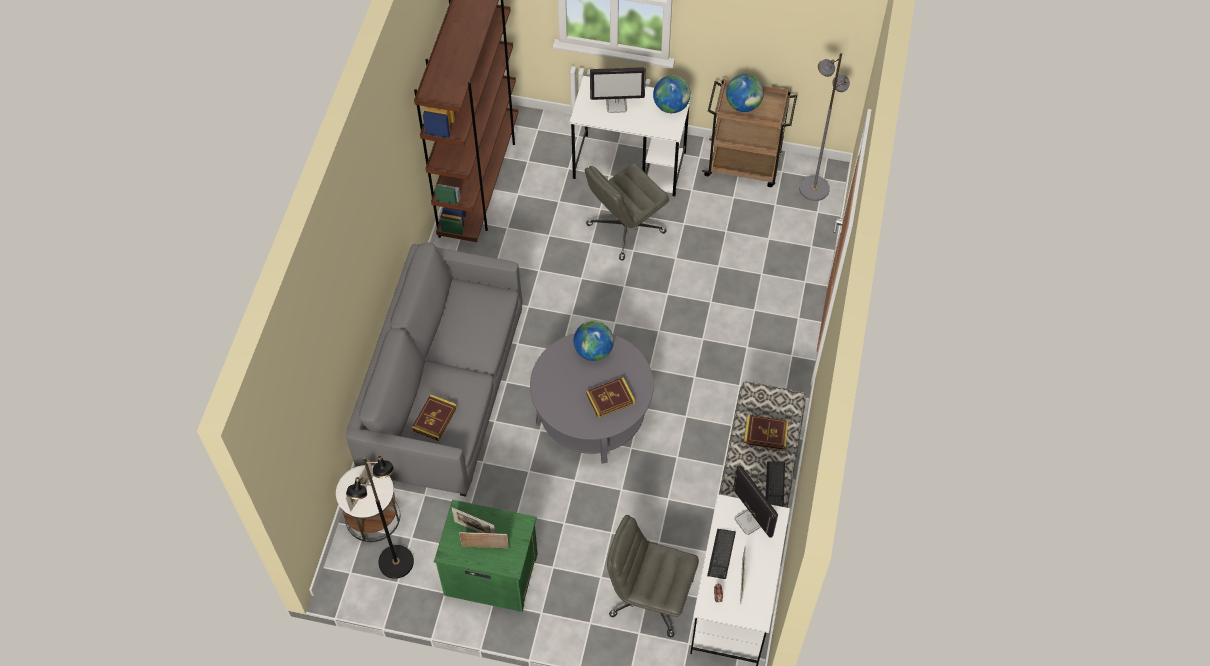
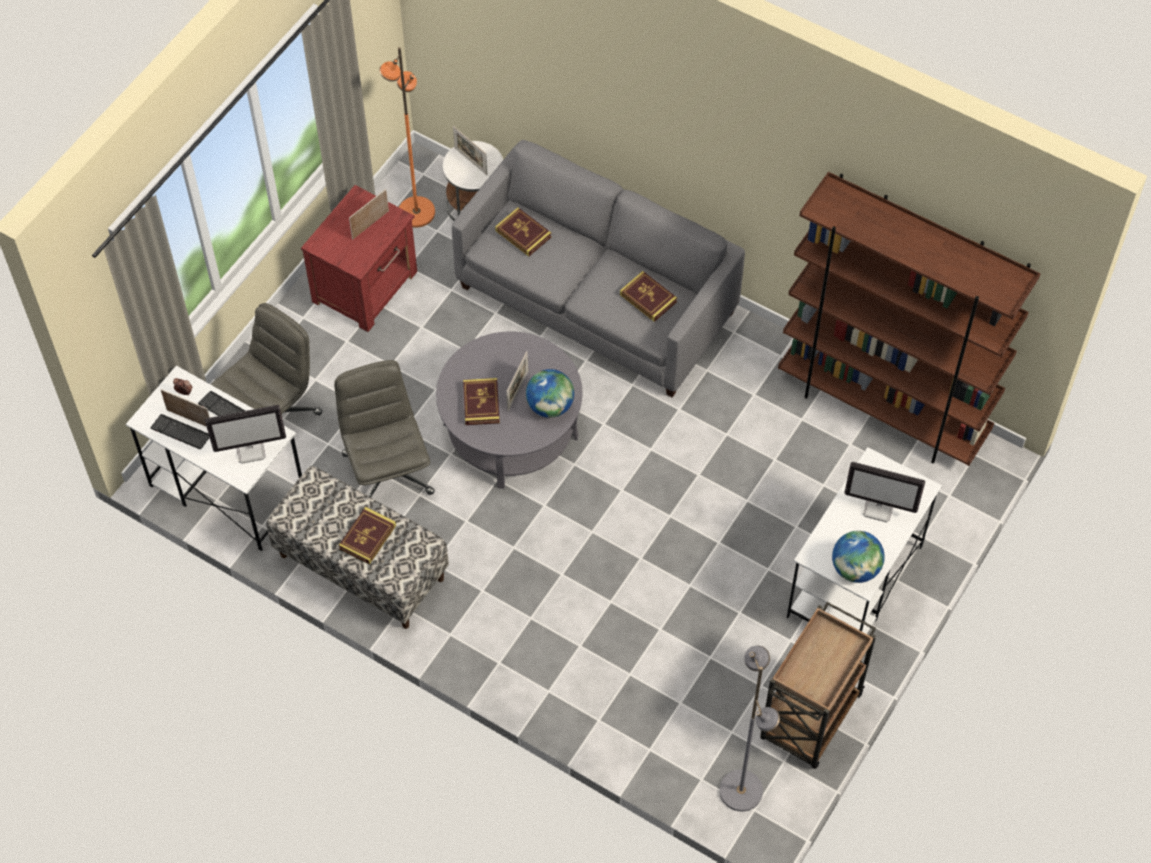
camera: 110 degrees right, 0 degrees up
(396, 563) = (415, 212): black floor lamp -> orange floor lamp
(469, 311) = (648, 298): none -> book
(485, 547) = (348, 228): picture frame -> picture frame (517, 391)
(490, 573) = (366, 286): green nightstand -> red nightstand
(617, 104) = (879, 508): monitor -> monitor turned 90 degrees counterclockwise
(625, 229) = (754, 544): grey office chair -> grey office chair (387, 472)
(743, 105) = (825, 650): globe -> none
(775, 484) = (302, 523): keyboard -> keyboard (181, 432)

